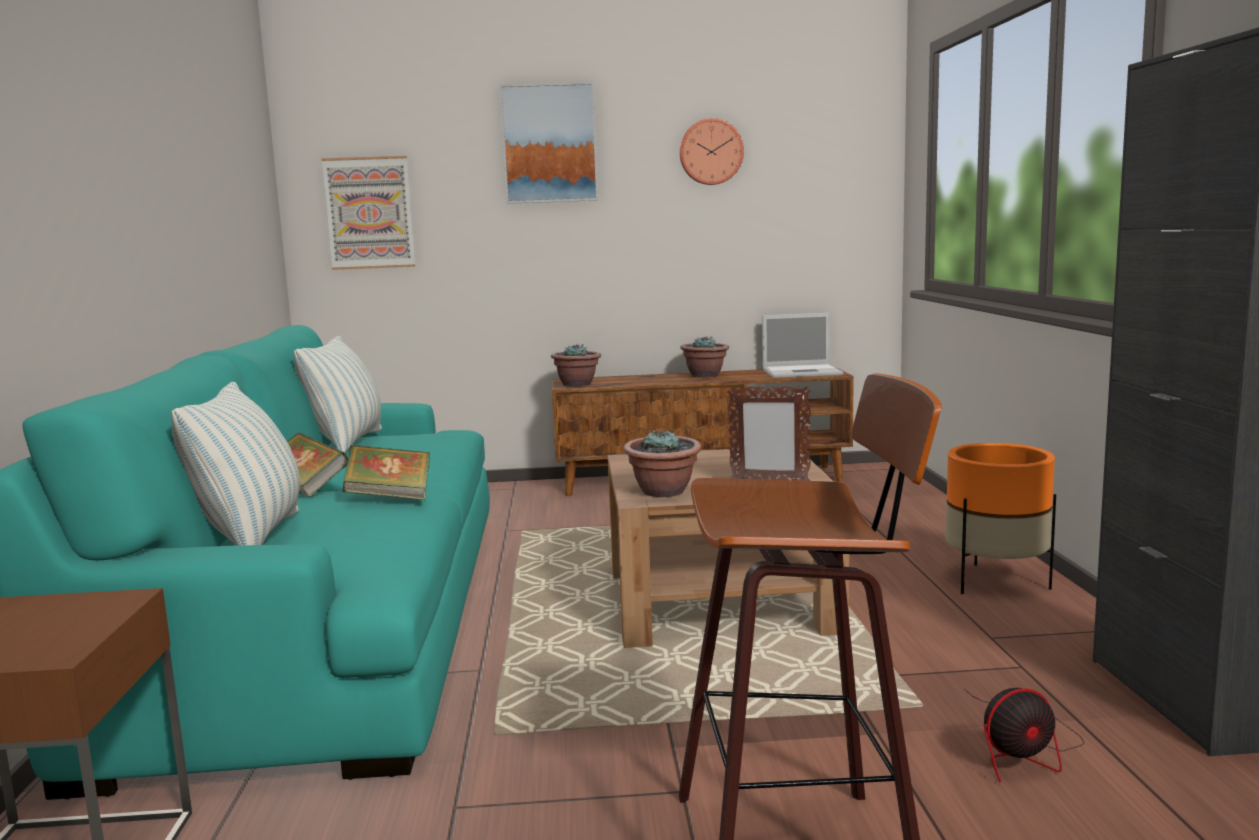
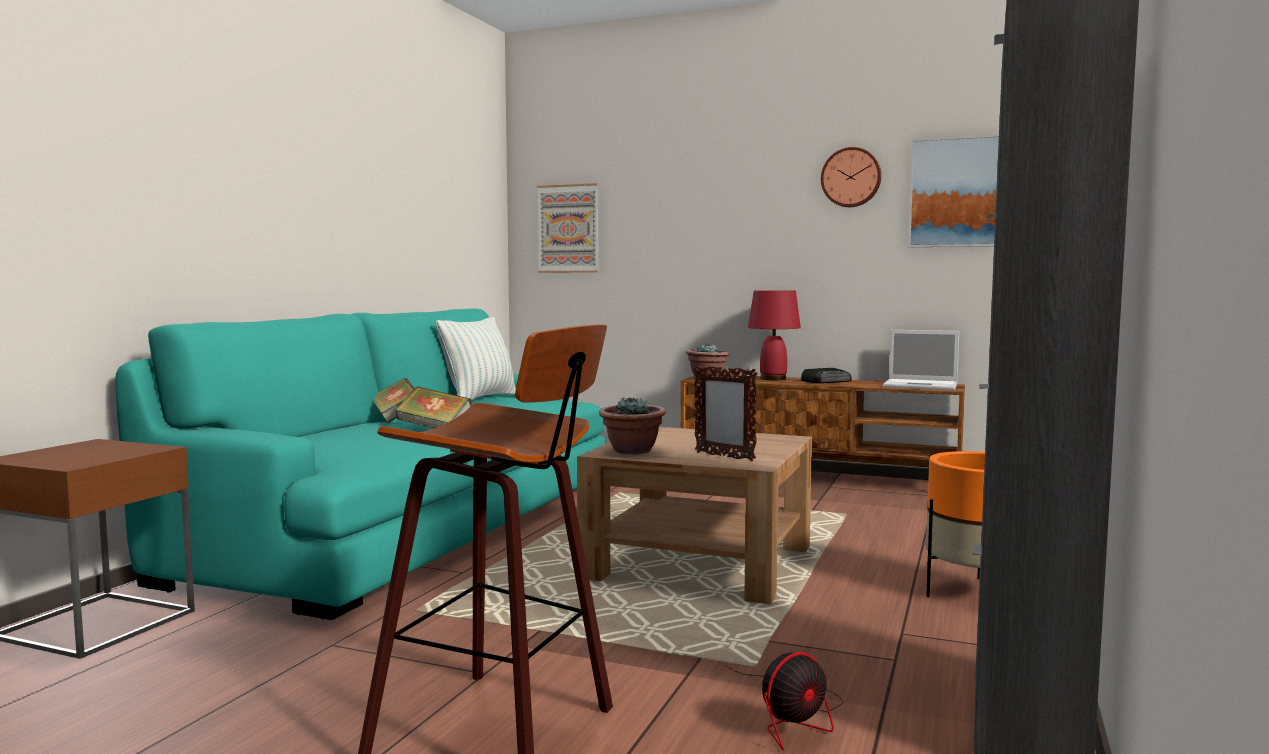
camera: 25 degrees right, 5 degrees down
(252, 536) = (310, 437): pillow -> none
(549, 143) = (710, 172): picture -> picture (955, 192)
(646, 378) = (773, 379): none -> red table lamp
(705, 375) = (827, 381): potted plant -> radio
(1023, 751) = (793, 716): fan -> fan turned 45 degrees counterclockwise

